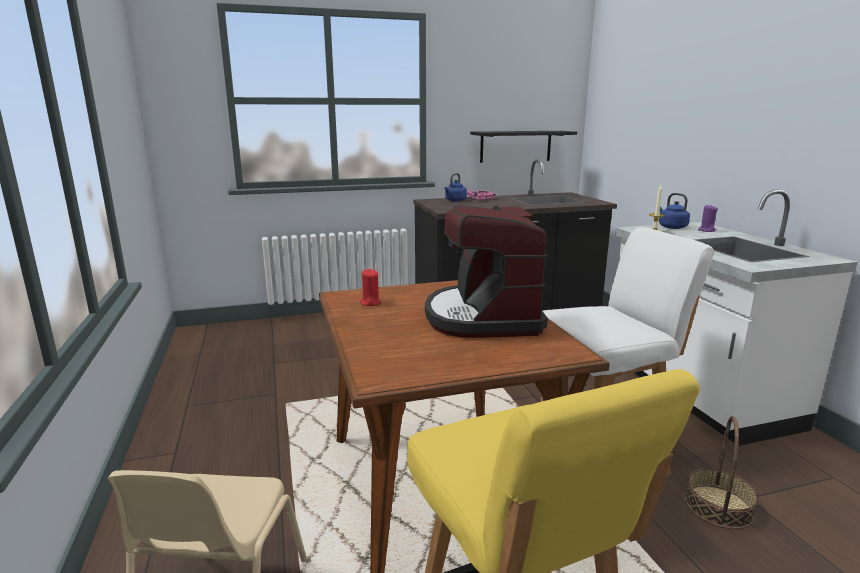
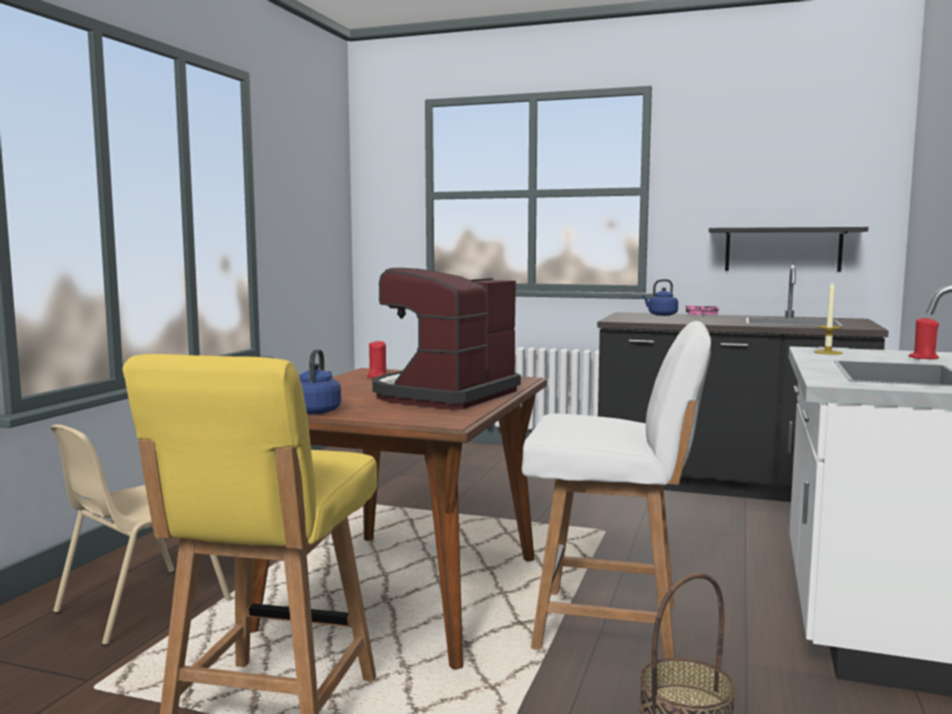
camera: 35 degrees right, 10 degrees down
(671, 227) = (878, 351): blue kettle -> blue kettle (316, 411)
(706, 230) = (923, 358): purple candle -> red candle

